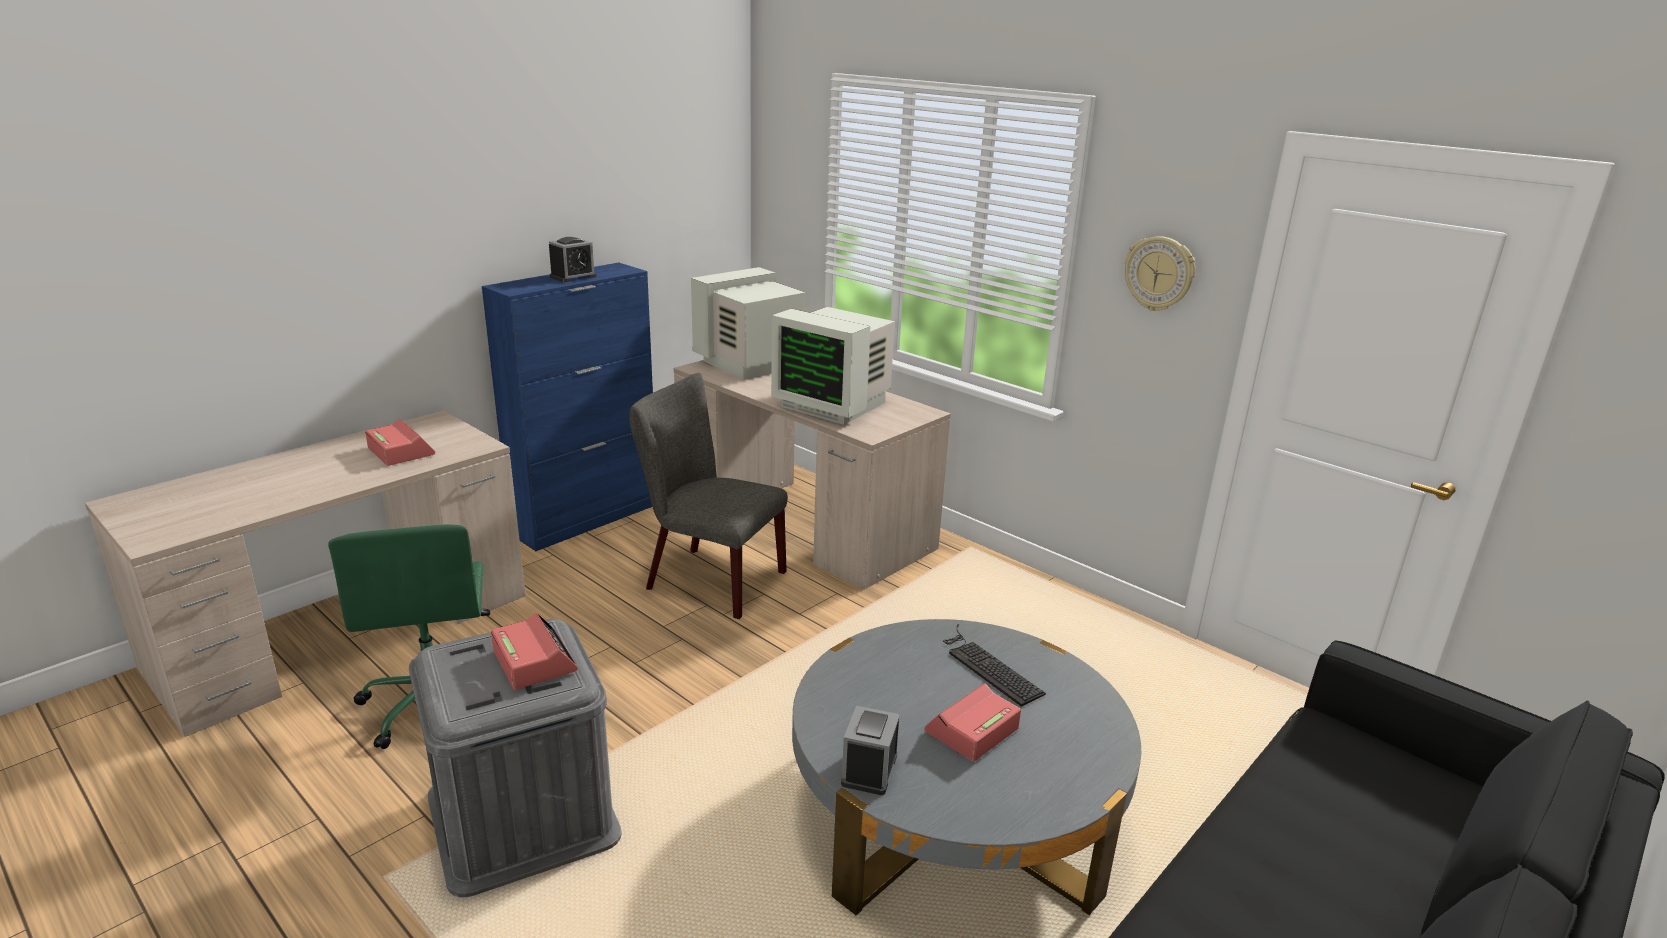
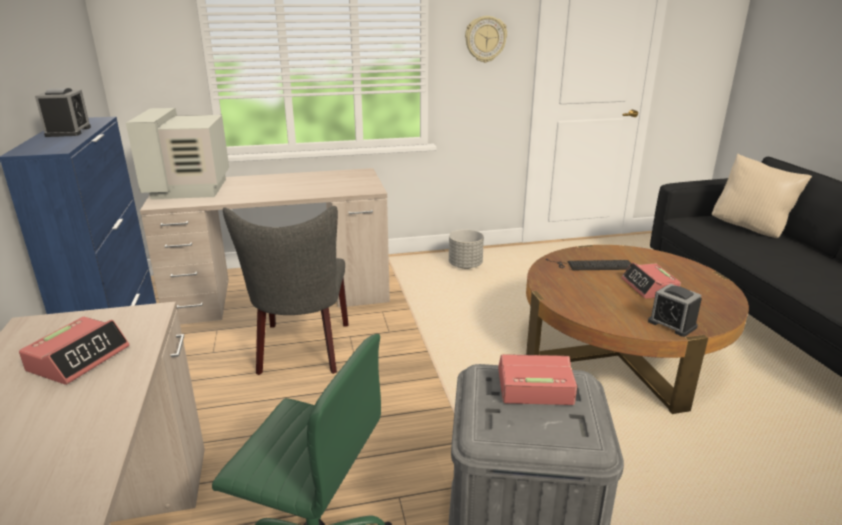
camera: 55 degrees left, 0 degrees up
(401, 451) = (79, 358): alarm clock -> alarm clock turned 120 degrees clockwise
(707, 579) = (302, 351): grey chair -> grey chair turned 60 degrees counterclockwise
(833, 404) = (309, 186): monitor -> none
(953, 813) = (621, 351): grey coffee table -> brown coffee table
(1031, 609) = (465, 265): none -> grey planter
(1417, 817) = (750, 229): none -> beige pillow

